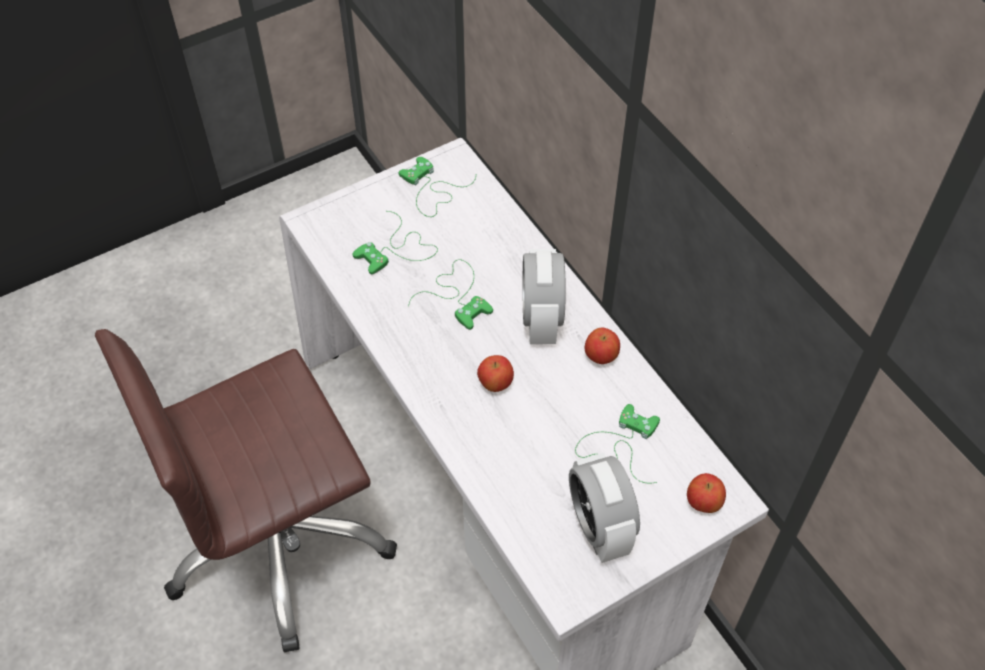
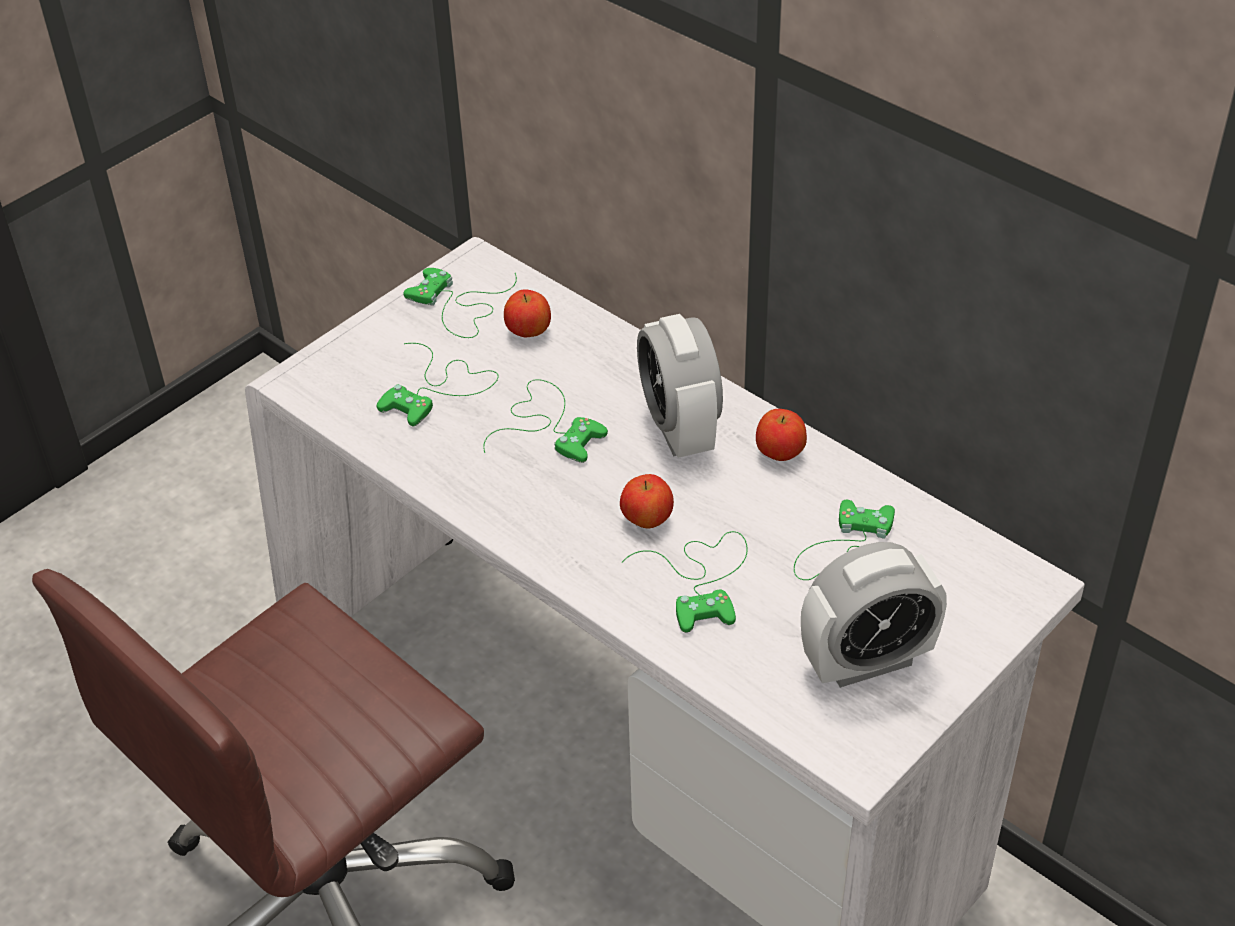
camera: 15 degrees left, 10 degrees down
(514, 437) = (702, 579): none -> green game controller
(599, 527) = (867, 661): alarm clock -> alarm clock turned 75 degrees counterclockwise
(703, 502) = (995, 596): apple -> apple (528, 332)

